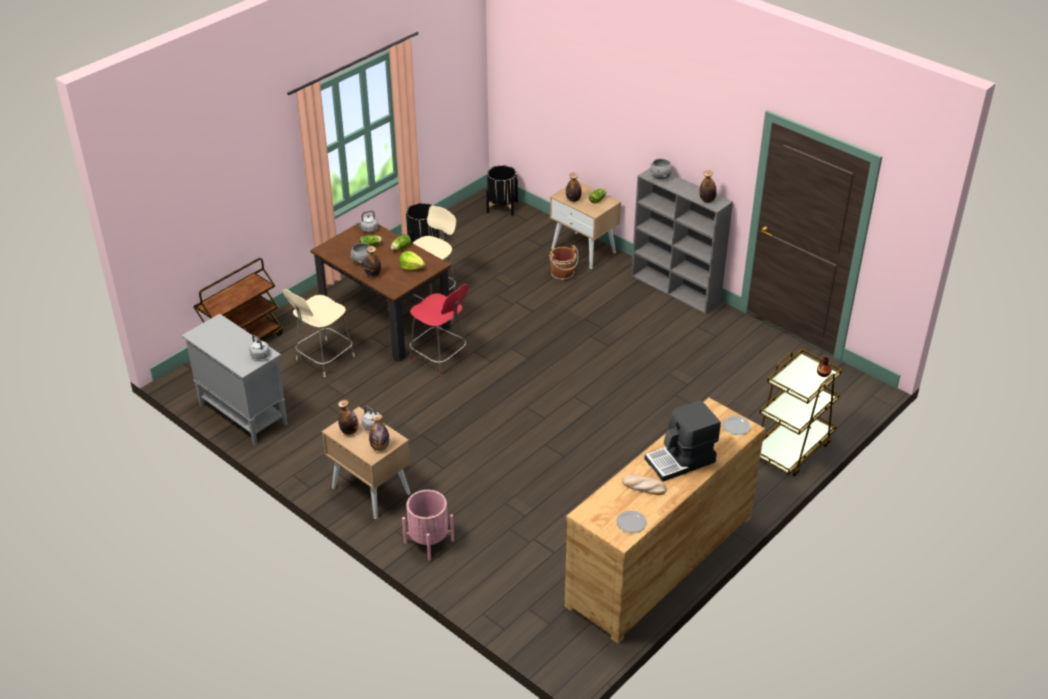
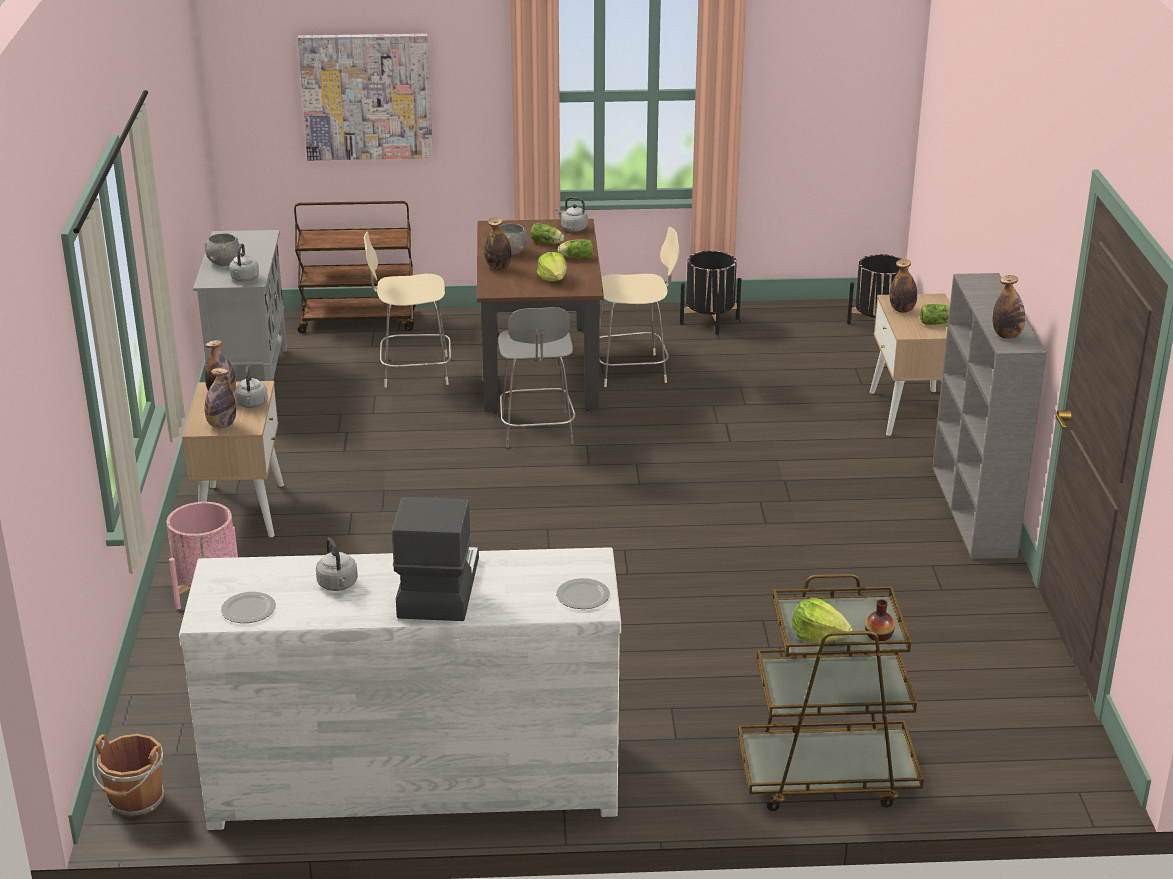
camera: 45 degrees right, 10 degrees down
(219, 202) = (366, 96): none -> picture
(440, 357) = (537, 431): red chair -> grey chair
(563, 275) = (837, 424): brown bucket -> brown bucket (135, 801)
(643, 486) = (338, 585): bread -> grey kettle
(658, 560) = (414, 779): brown dresser -> white dresser
(660, 177) = (985, 287): grey bowl -> grey bowl (223, 263)
(681, 461) = (437, 588): coffee machine -> coffee machine turned 75 degrees clockwise
(805, 387) = (818, 635): none -> lettuce

